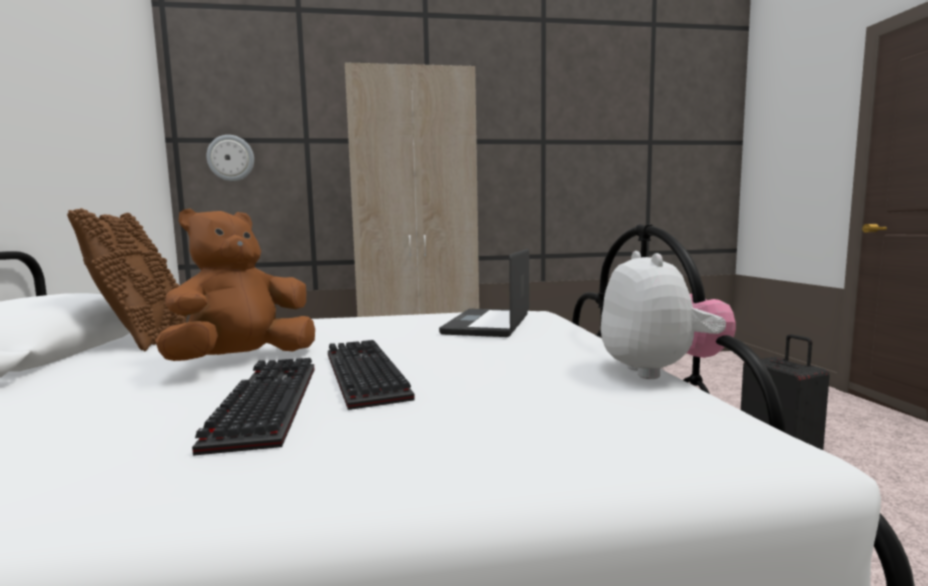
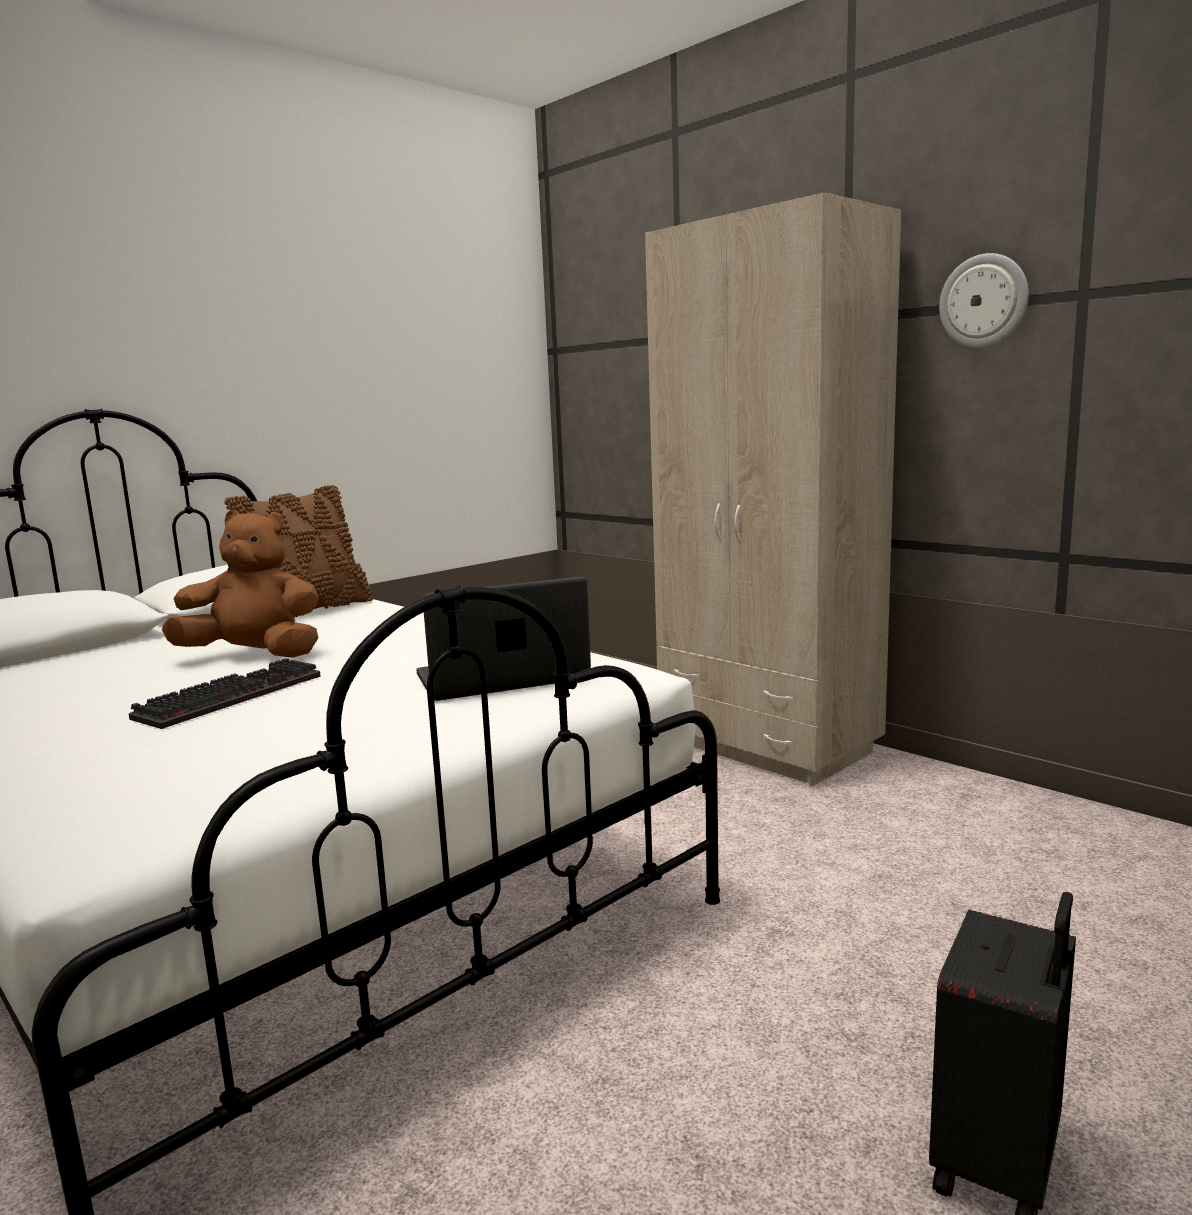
camera: 55 degrees right, 5 degrees up
(231, 158) = (600, 371): wall clock -> wall clock (984, 301)
(263, 402) = (140, 696): keyboard -> none
(659, 371) = (321, 790): plush toy -> none

